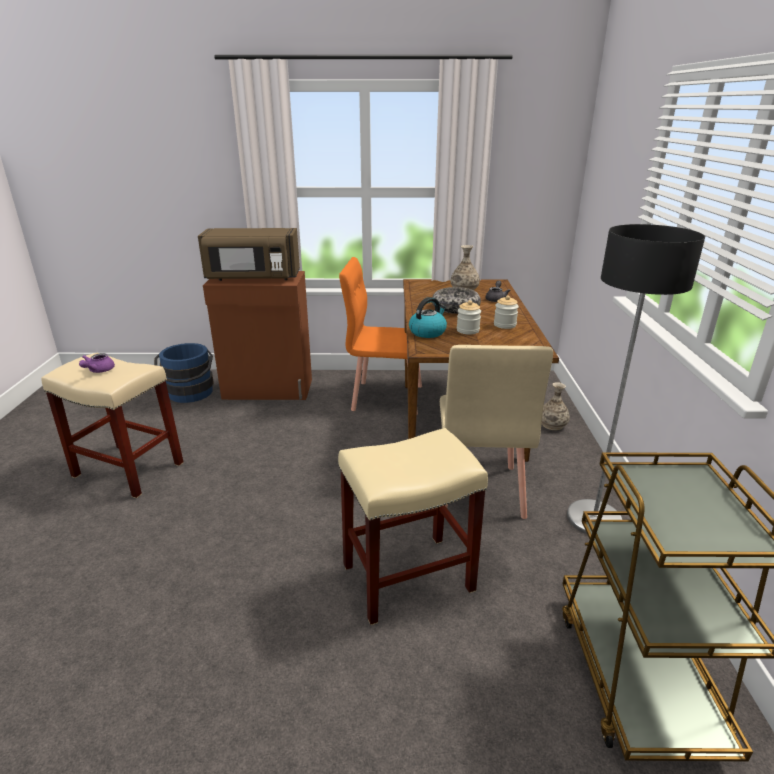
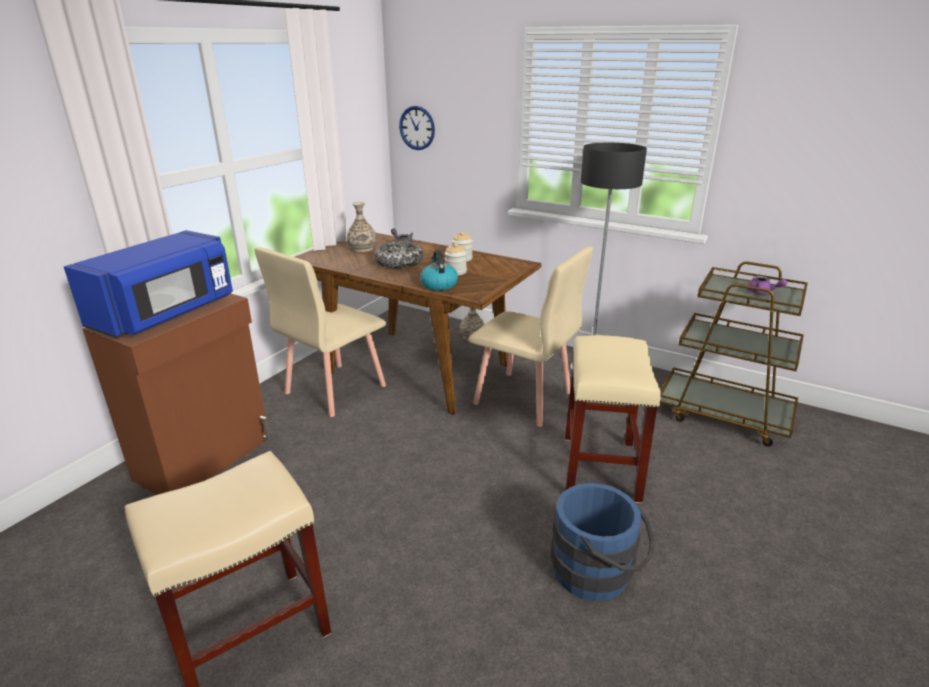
camera: 60 degrees left, 0 degrees up
(98, 371) = (219, 504): purple teapot -> purple teapot (762, 292)
(190, 394) = (114, 531): blue bucket -> blue bucket (598, 572)
(252, 278) = (167, 313): brown microwave -> blue microwave
(387, 397) = (334, 389): orange chair -> beige chair
(593, 186) = (417, 128): none -> wall clock

